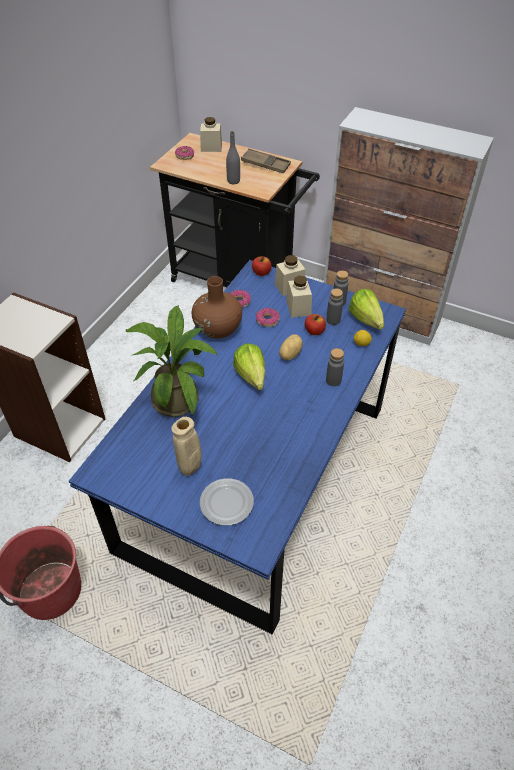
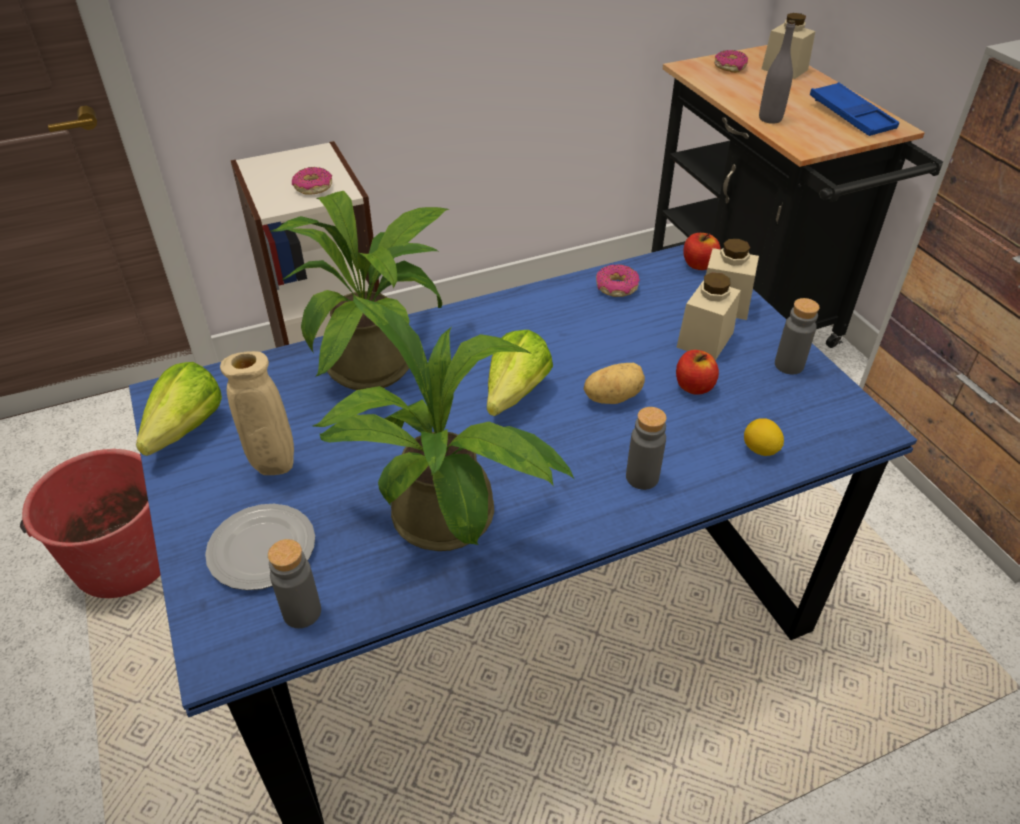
camera: 40 degrees right, 5 degrees down
(218, 329) = (542, 306): brown vase -> none
(265, 164) = (851, 116): brown tray -> blue tray
(267, 320) = (631, 332): donut -> donut (313, 187)
(286, 444) = (449, 525): none -> potted plant
(333, 320) = (747, 387): grey bottle -> grey bottle (302, 612)
(367, 322) = (809, 422): lettuce -> lettuce (179, 435)

